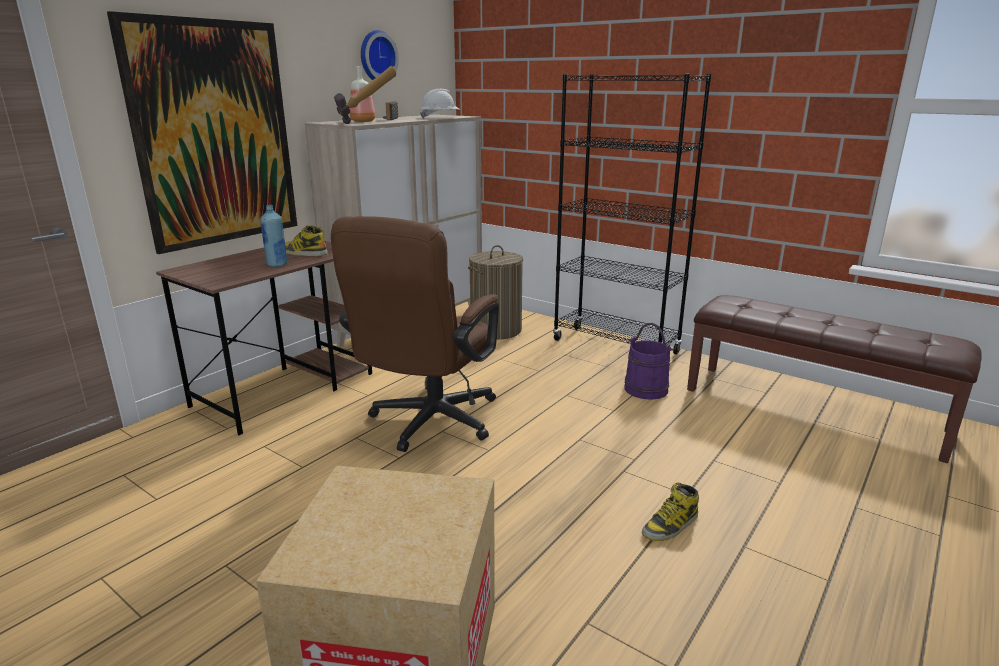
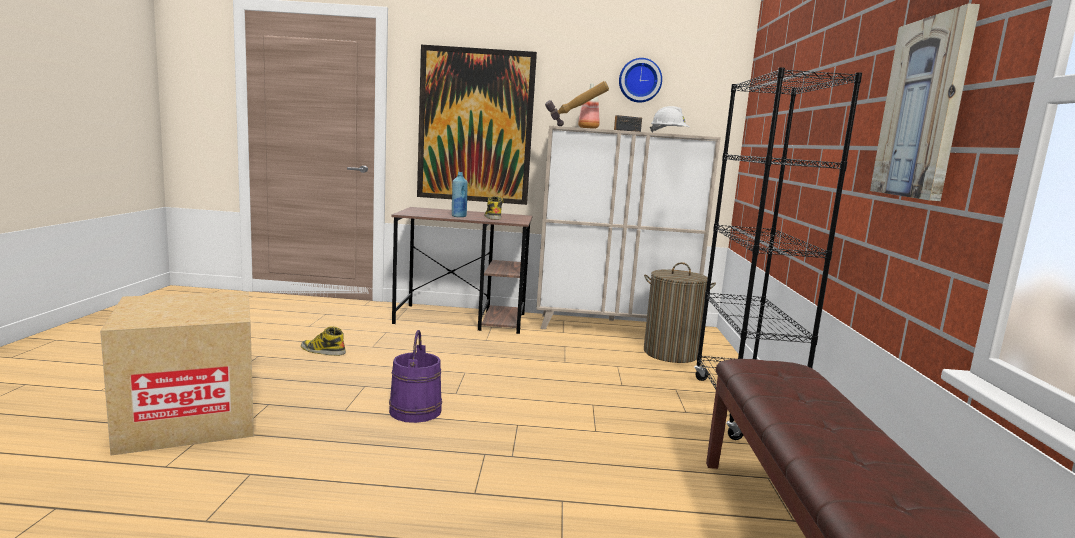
camera: 55 degrees right, 10 degrees down
(428, 424) = (469, 366): brown office chair -> none
(646, 389) = (668, 440): purple bucket -> purple bucket (416, 411)
(670, 525) = (411, 491): boot -> boot (322, 351)
(782, 106) = (923, 109): none -> picture

